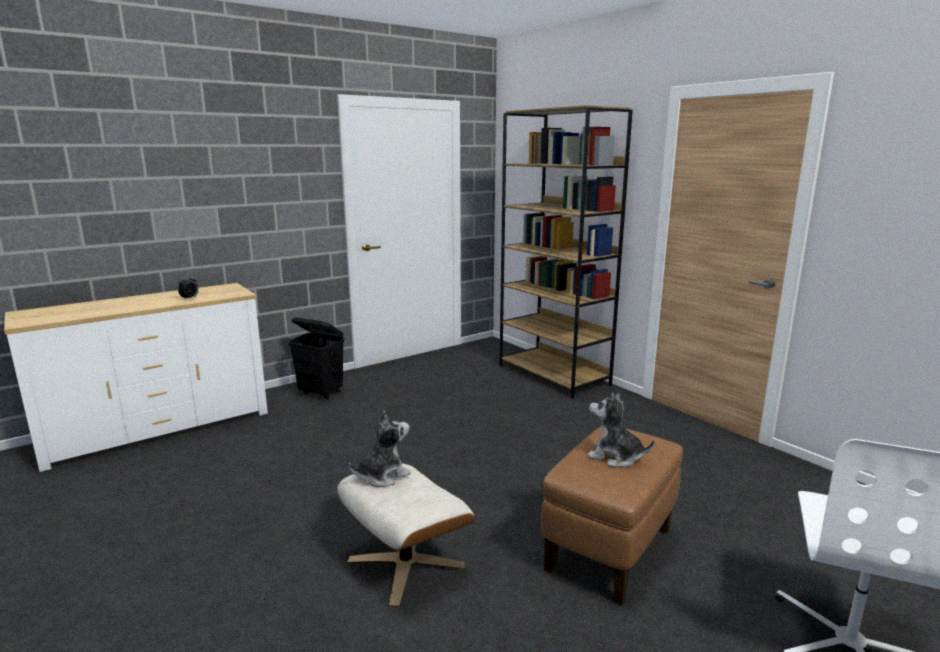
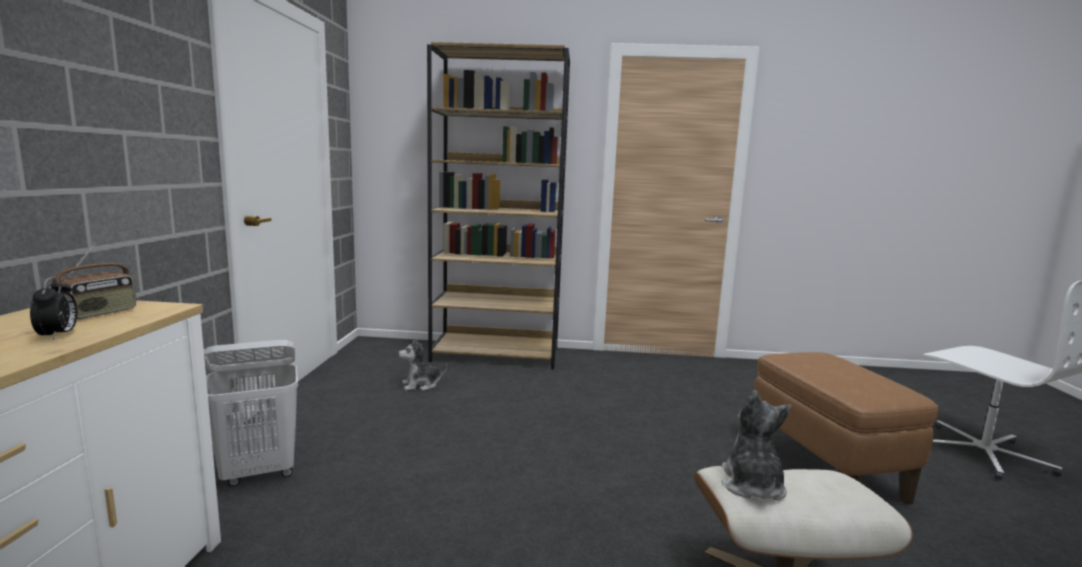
camera: 50 degrees left, 5 degrees down
(220, 292) = (98, 314): none -> radio
(321, 393) = (259, 472): black laundry basket -> white laundry basket
(615, 457) = (842, 372): plush toy -> plush toy (421, 385)

